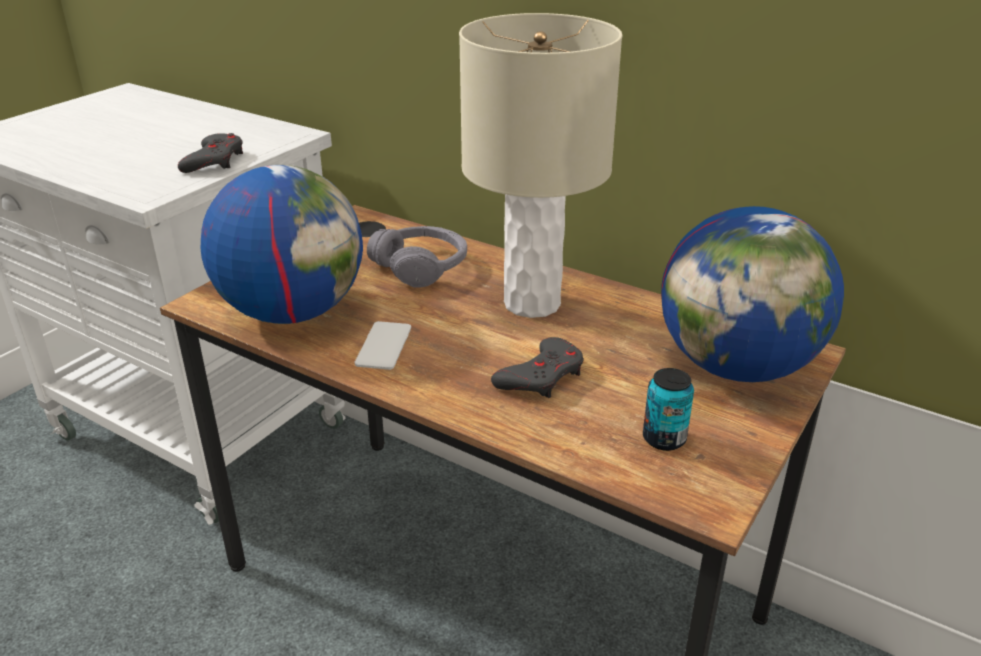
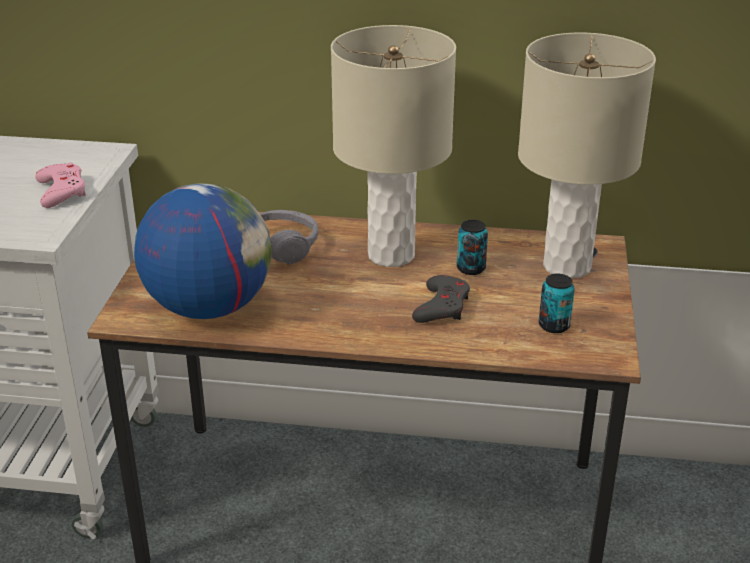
camera: 25 degrees left, 0 degrees up
(214, 160) = (61, 191): grey game controller -> pink game controller
(383, 346) = (308, 315): phone -> none
(613, 340) = (471, 268): none -> can
(737, 367) = (566, 266): globe -> beige table lamp

